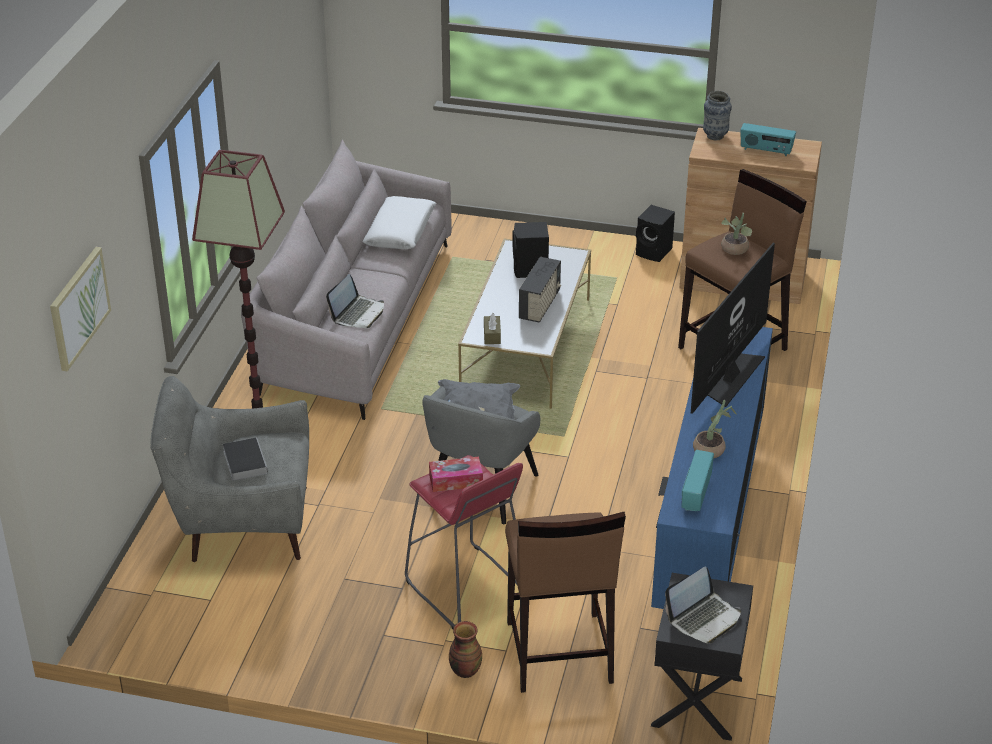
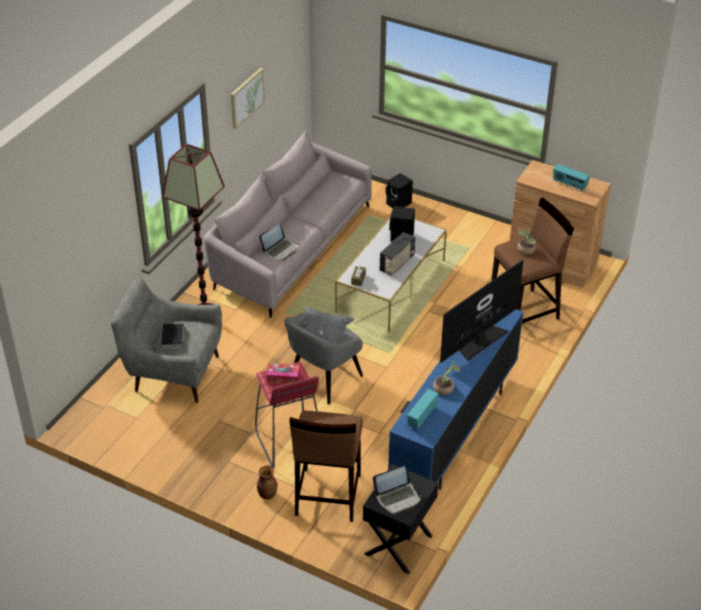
camera: 15 degrees right, 5 degrees up
(78, 307) = (68, 236): picture -> picture (246, 97)
(400, 232) = (329, 196): white pillow -> none
(655, 252) = (502, 233): black speaker -> black speaker (399, 204)
(715, 136) = (540, 168): vase -> none

